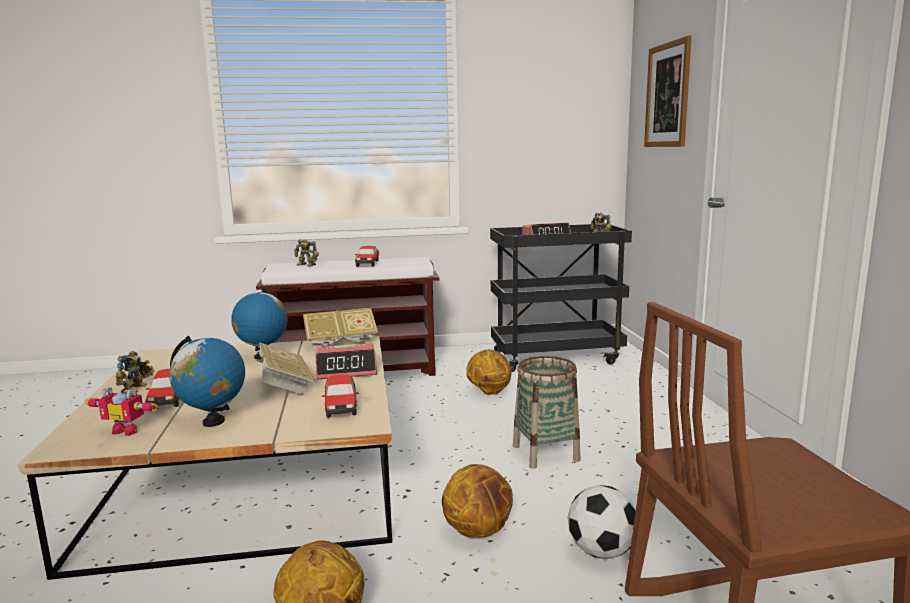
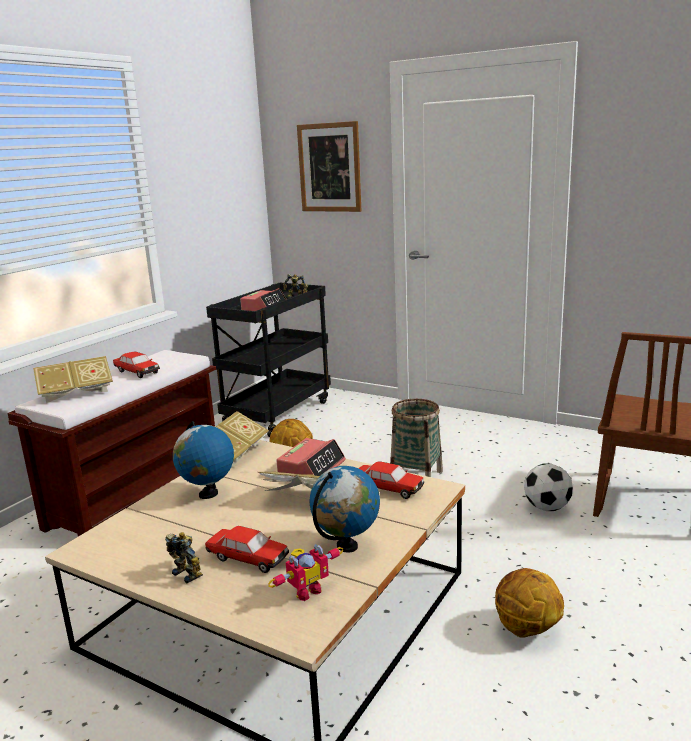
camera: 50 degrees left, 5 degrees up
(306, 265) = (76, 394): toy robot -> book
(479, 531) = (483, 536): basketball -> none

